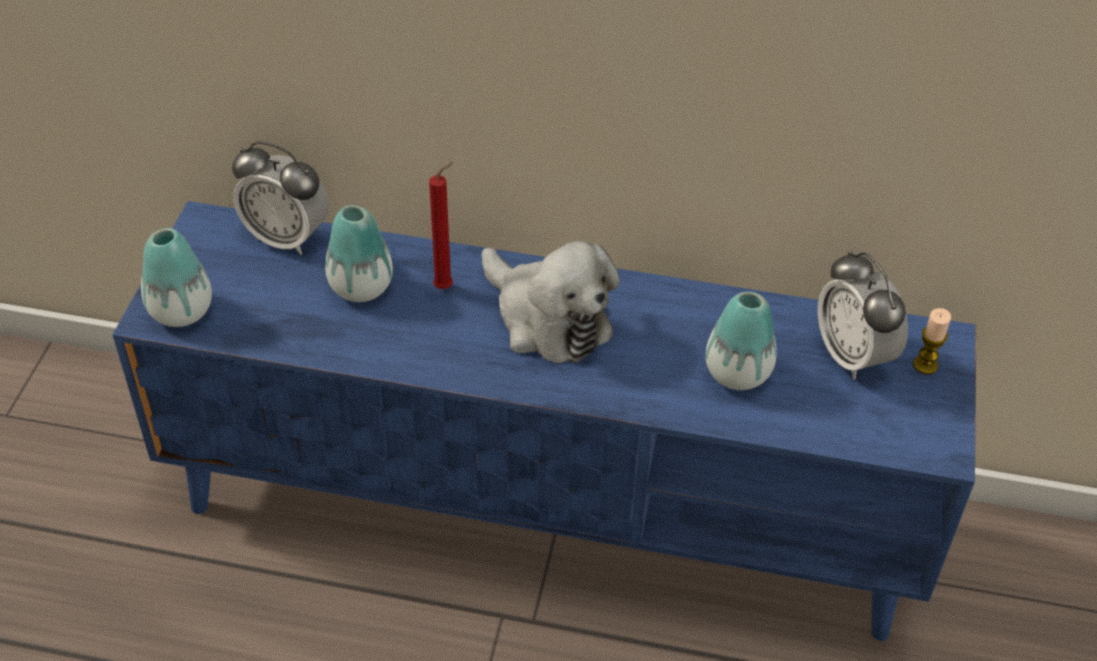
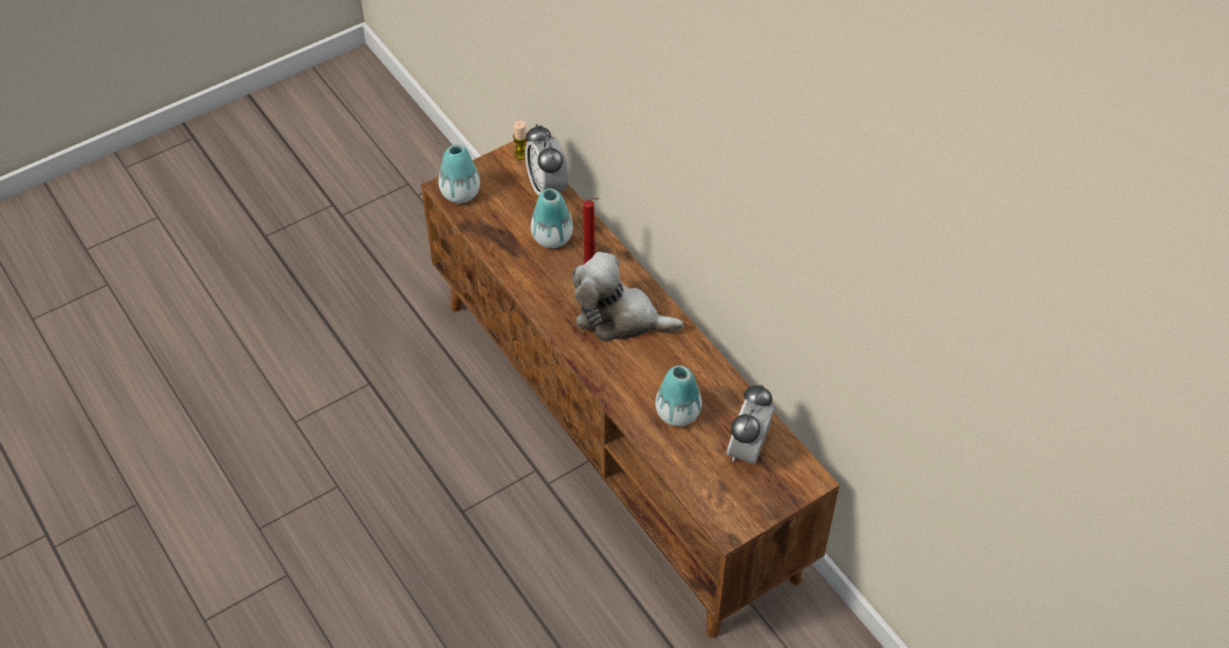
camera: 45 degrees right, 5 degrees up
(547, 319) = (620, 317): plush toy -> plush toy turned 105 degrees clockwise
(547, 509) = (617, 435): blue tv stand -> brown tv stand
(925, 365) = (780, 483): candle -> candle (521, 154)

